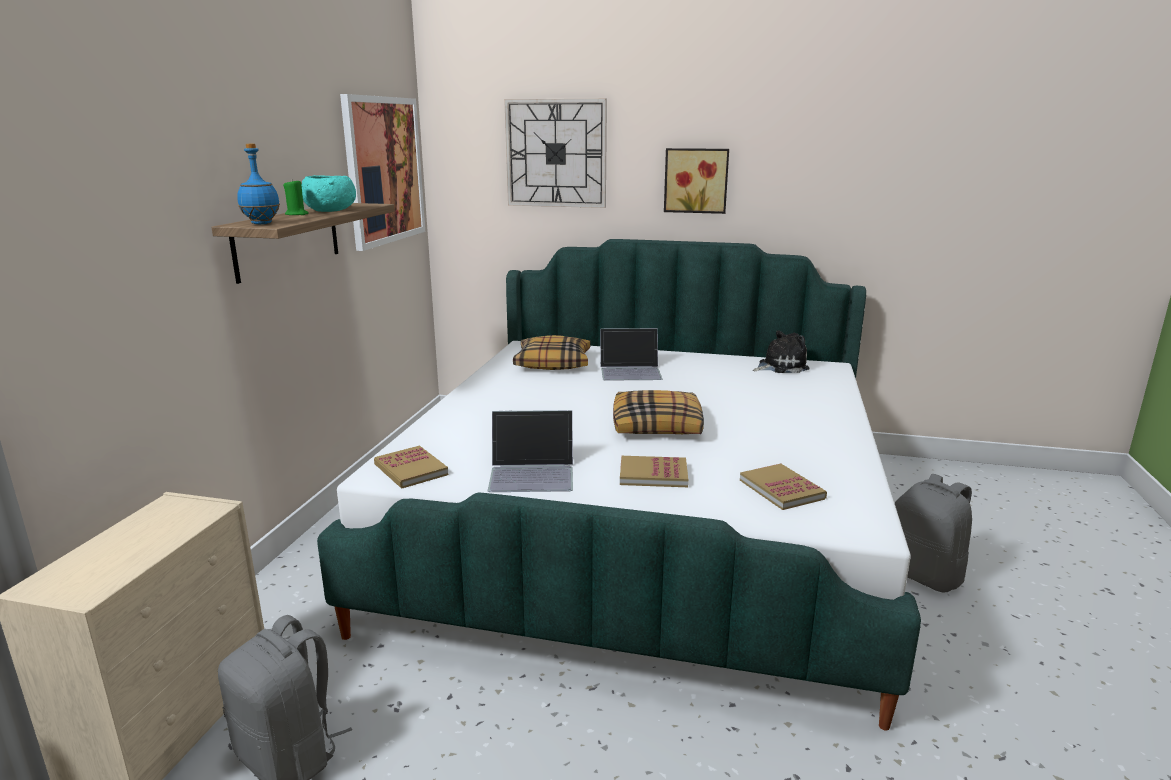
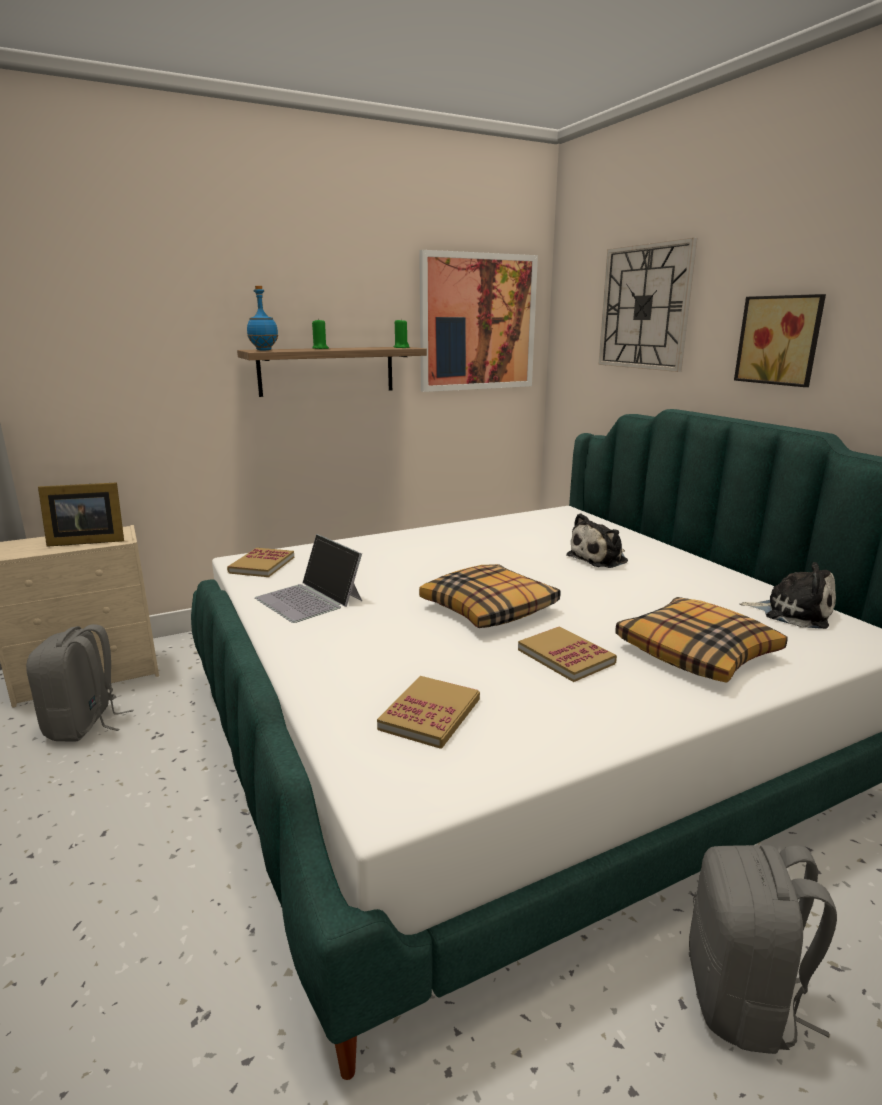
camera: 50 degrees right, 0 degrees up
(164, 528) = (85, 541): none -> picture frame
(330, 210) = (356, 348): turquoise bowl -> none
(367, 205) = (401, 347): none -> green candle
(553, 363) = (549, 531): pillow -> pillow (697, 652)
(630, 370) = (600, 558): laptop -> plush toy
(653, 474) = (373, 642): book -> book (565, 656)

